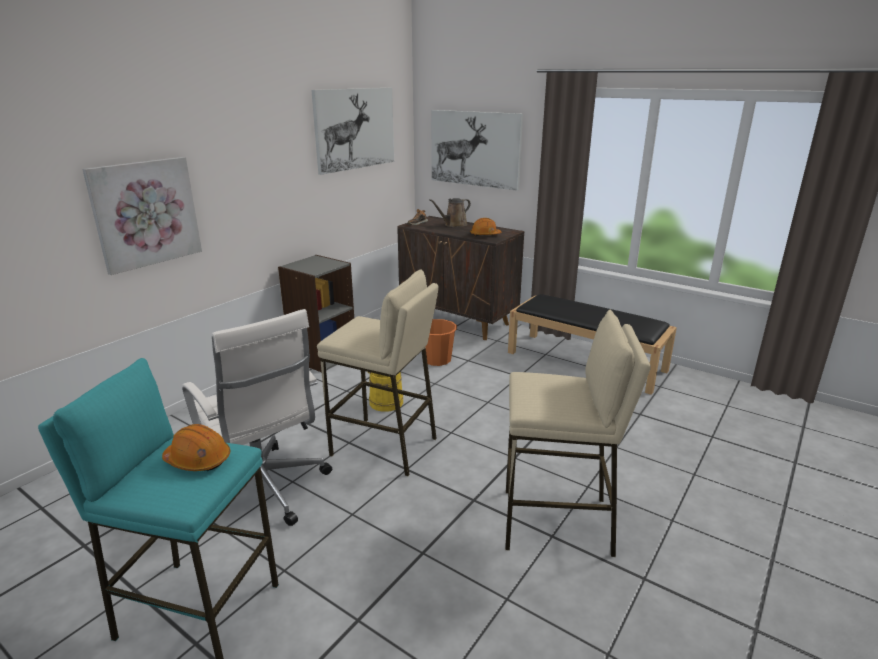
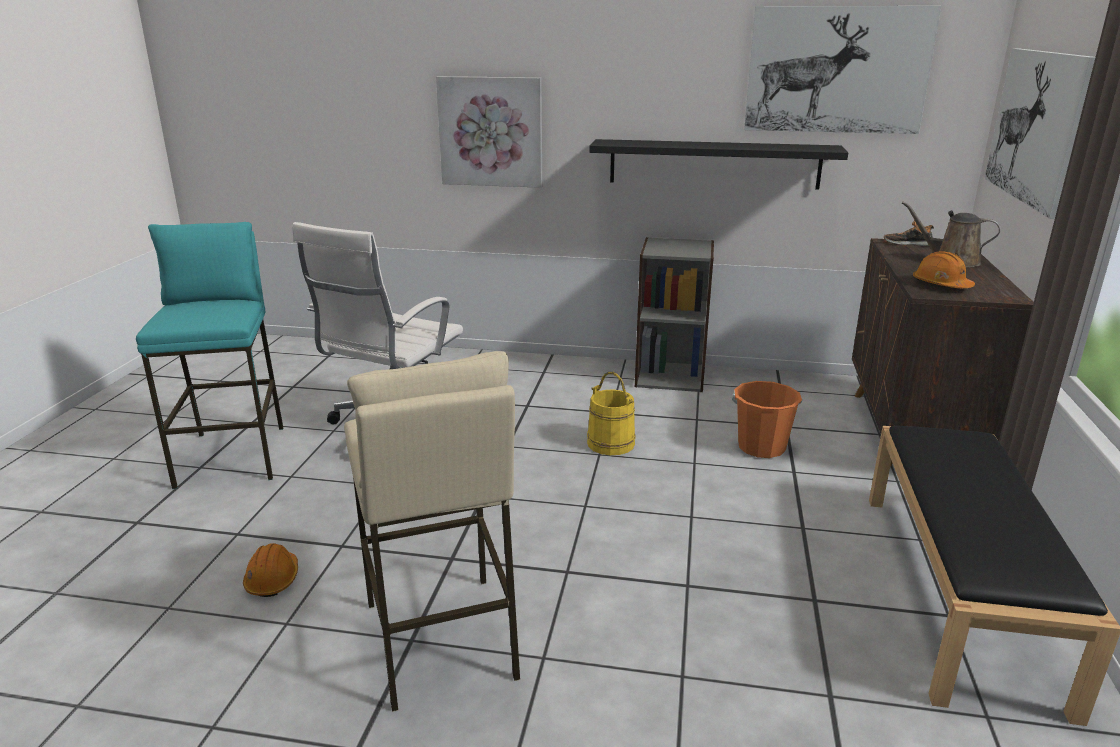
camera: 65 degrees right, 0 degrees up
(198, 460) = (214, 313): orange hard hat -> orange hard hat (273, 580)
(306, 202) = (714, 164): none -> black shelf
(384, 446) = (516, 469): beige stool -> none

